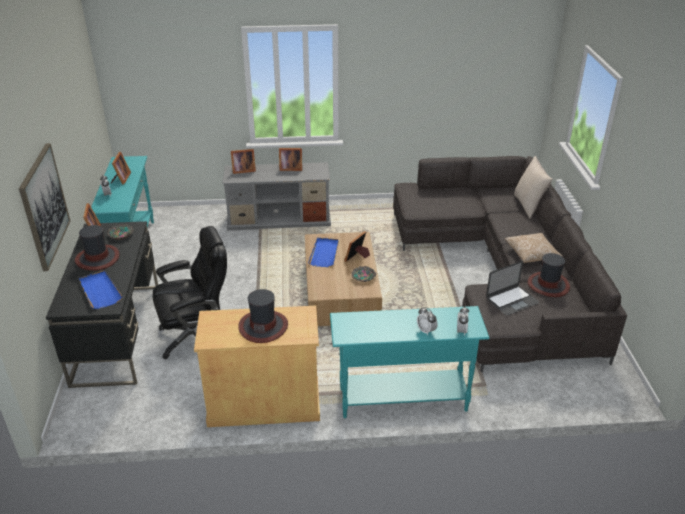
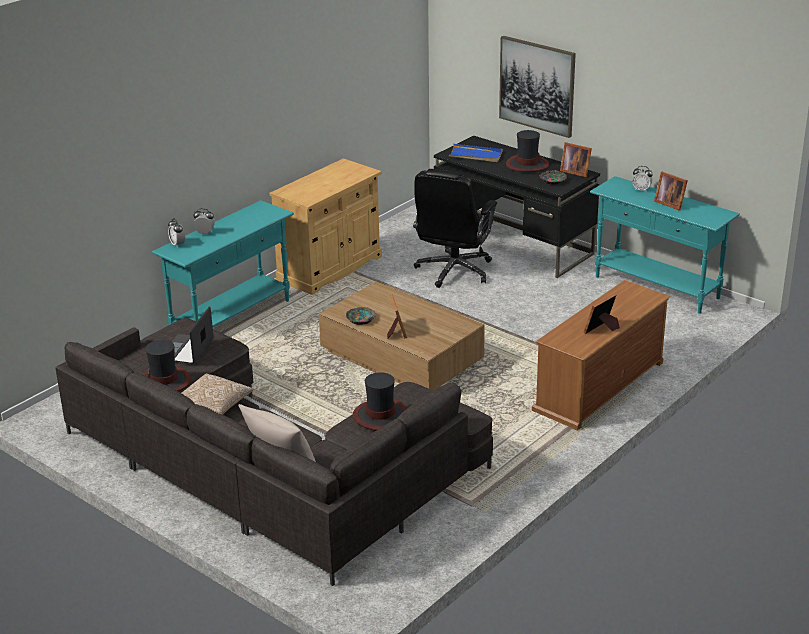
camera: 135 degrees right, 5 degrees down
(242, 170) = (640, 300): picture frame -> none
(263, 326) = (322, 183): hat -> hat (380, 416)
(280, 218) = (599, 387): grey tv stand -> brown tv stand
(324, 253) = (431, 318): blue tray -> none

